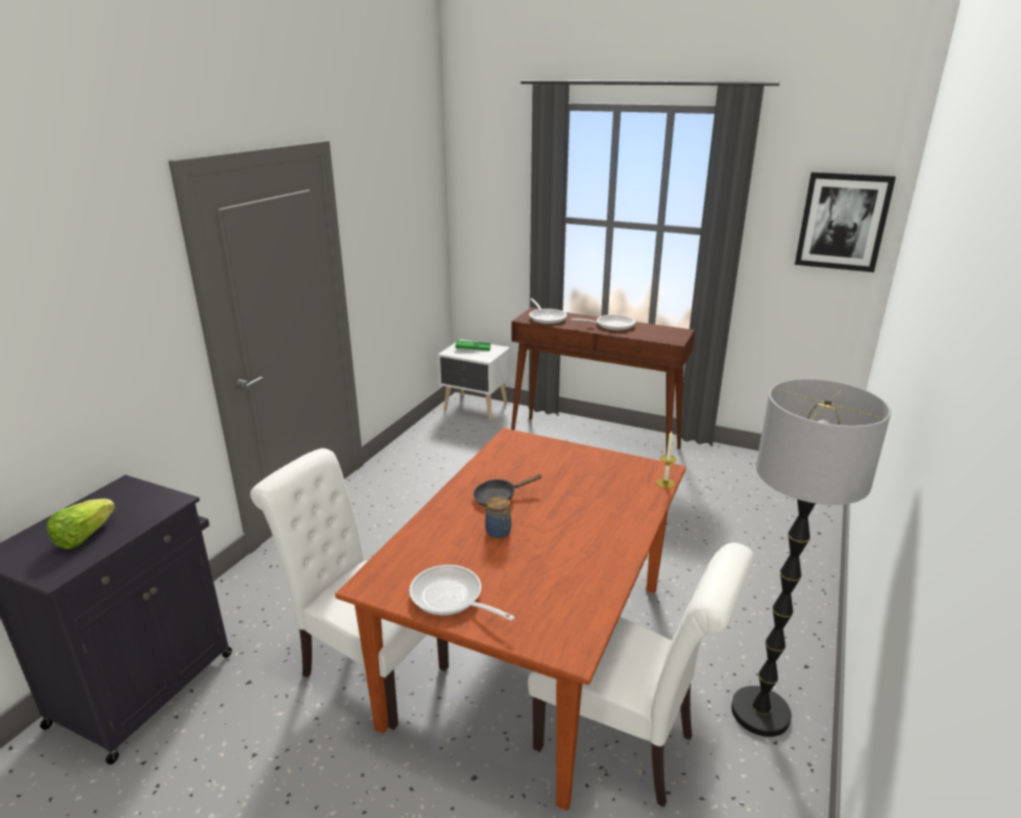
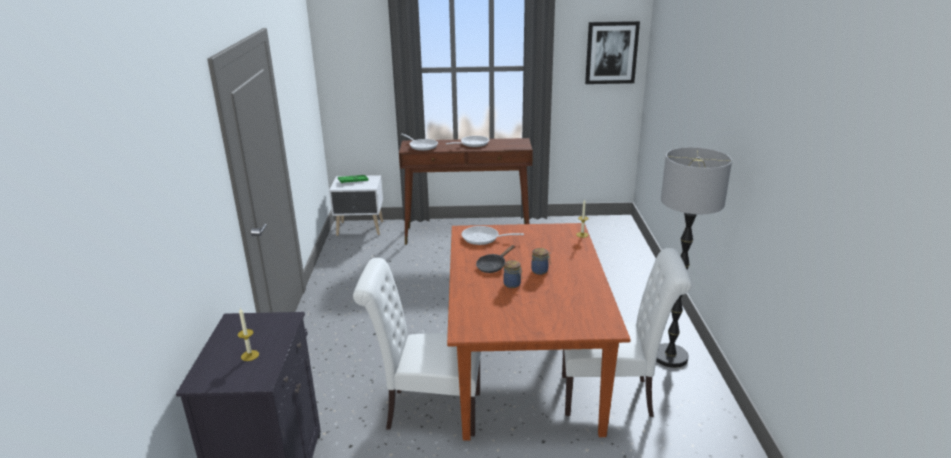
camera: 25 degrees left, 0 degrees up
(84, 536) = (250, 355): lettuce -> candle
(451, 598) = (520, 324): frying pan -> frying pan (484, 238)
(555, 523) = (540, 271): none -> jar

